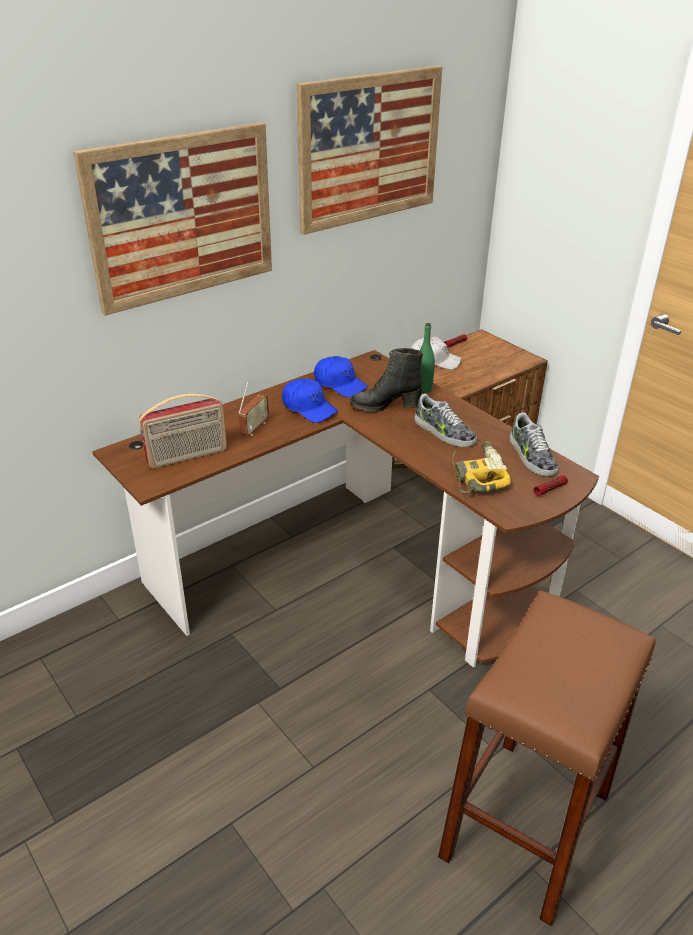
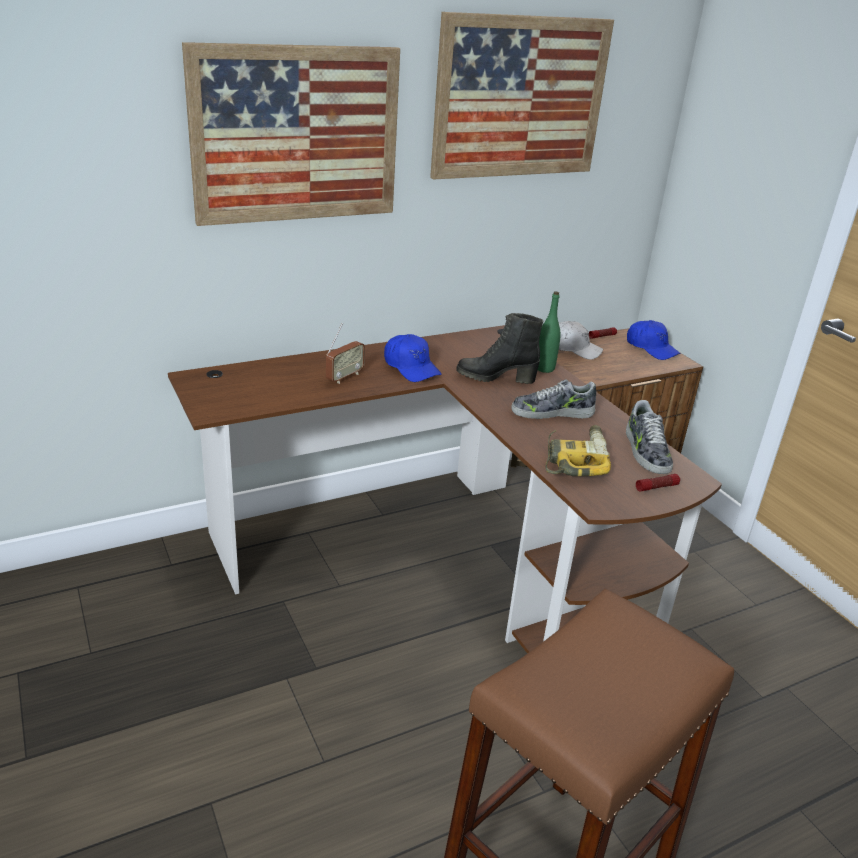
camera: 10 degrees right, 5 degrees down
(187, 456) = (262, 392): radio -> none
(340, 384) = (454, 351): blue cap -> blue cap (651, 348)
(444, 432) = (552, 412): shoe -> shoe turned 120 degrees clockwise

